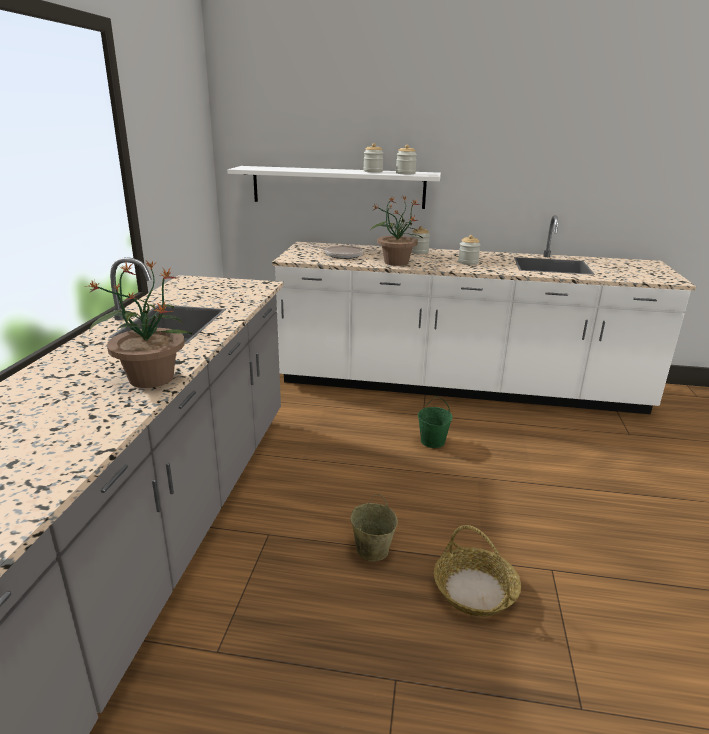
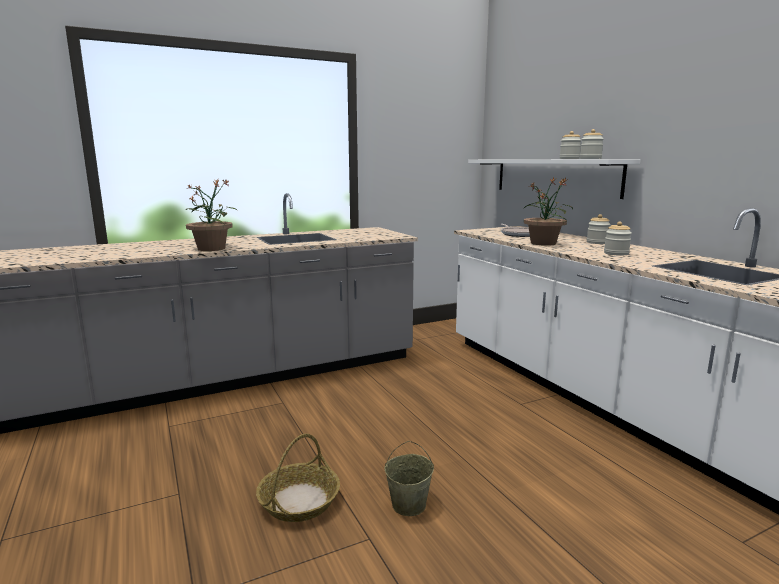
camera: 55 degrees right, 10 degrees down
(372, 549) = (304, 442): beige bucket -> beige bucket (409, 504)
(432, 441) = (485, 421): green bucket -> none

